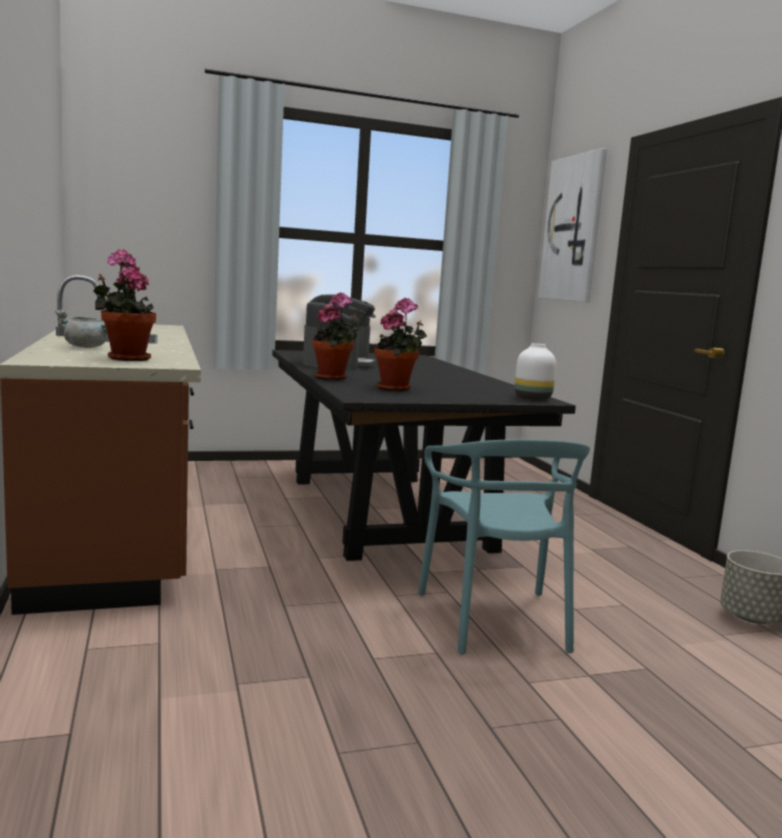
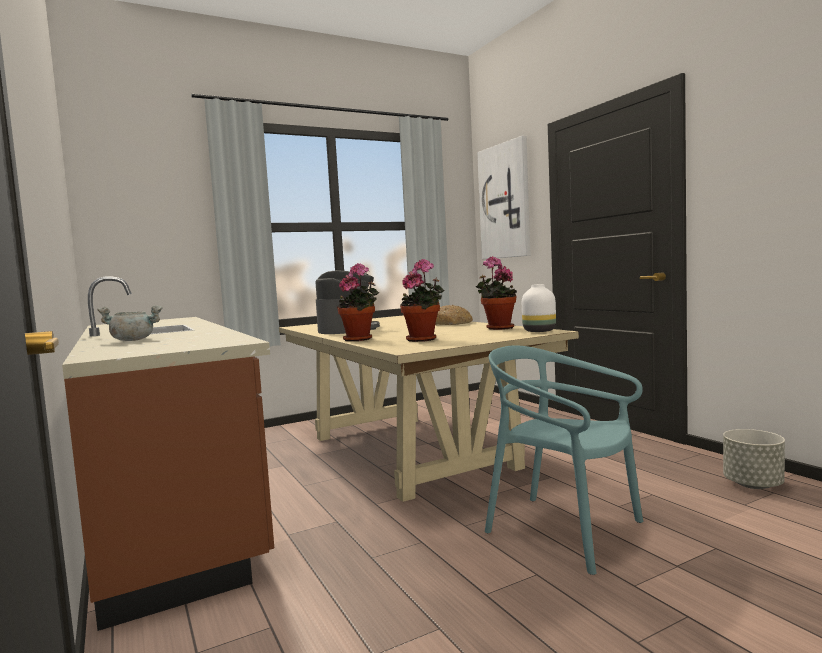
camera: 10 degrees left, 5 degrees down
(125, 358) = (184, 343): potted plant -> potted plant (497, 328)
(385, 512) = (408, 451): black dining table -> beige dining table
(456, 374) = (451, 323): none -> bread
(495, 619) = (564, 530): turquoise chair -> turquoise chair turned 150 degrees clockwise

